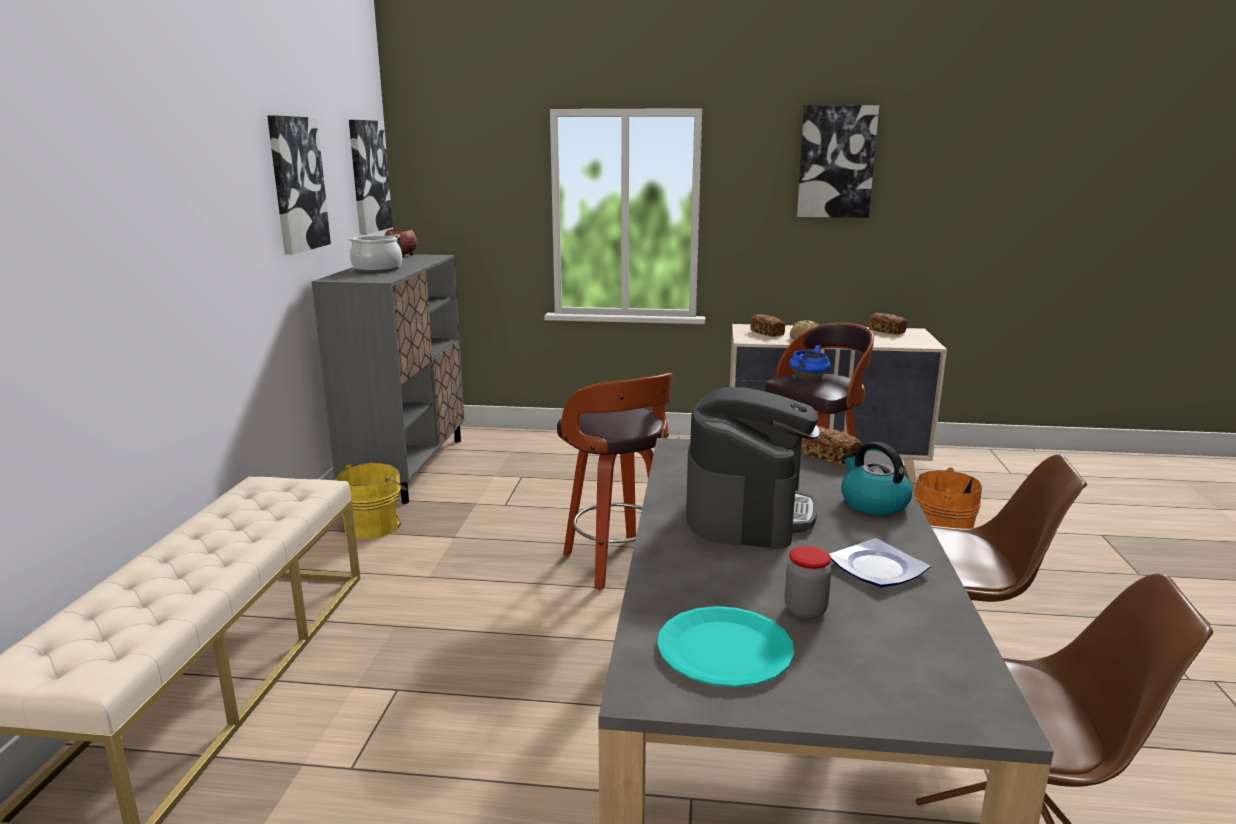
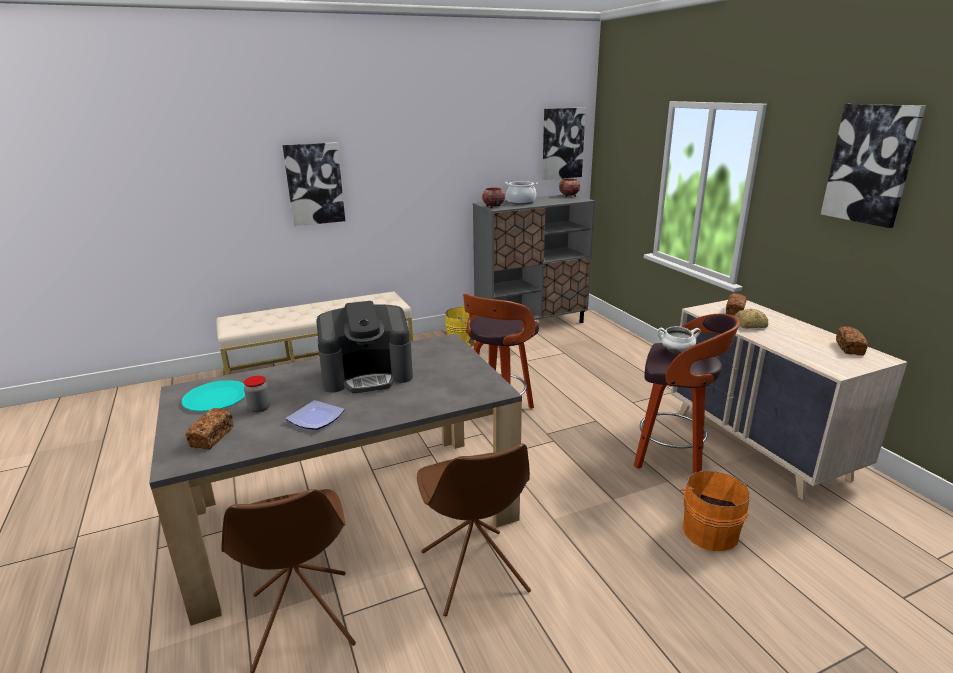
camera: 60 degrees right, 5 degrees up
(297, 184) = (477, 148): picture -> picture (314, 184)
(366, 279) = (492, 206): none -> bowl
(808, 379) = (676, 352): blue cooking pot -> white cooking pot
(830, 457) = (477, 381): bread -> bread (212, 437)
(873, 503) = (409, 405): kettle -> none

